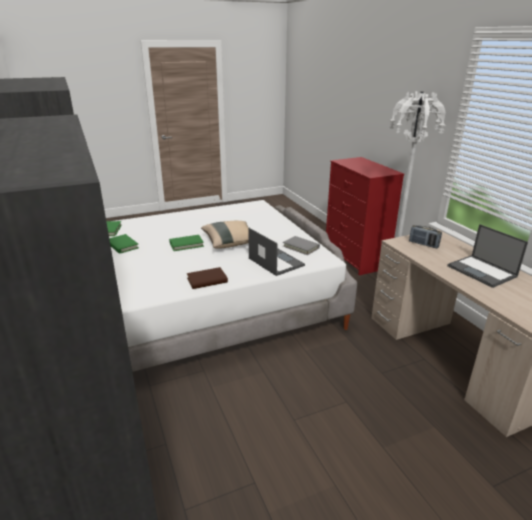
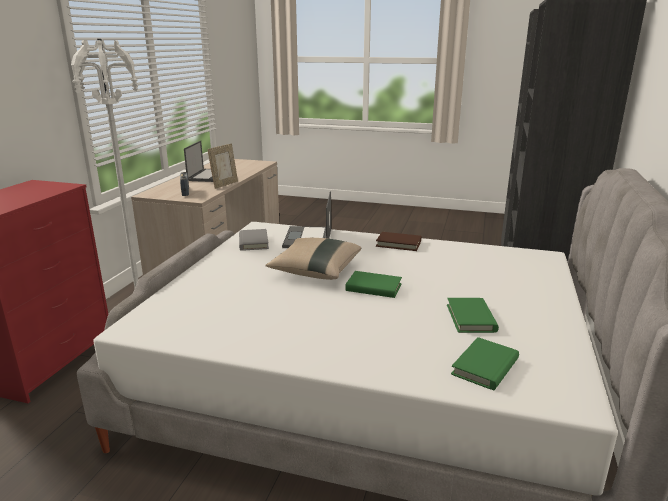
camera: 140 degrees left, 5 degrees down
(432, 264) = (224, 184): none -> picture frame

